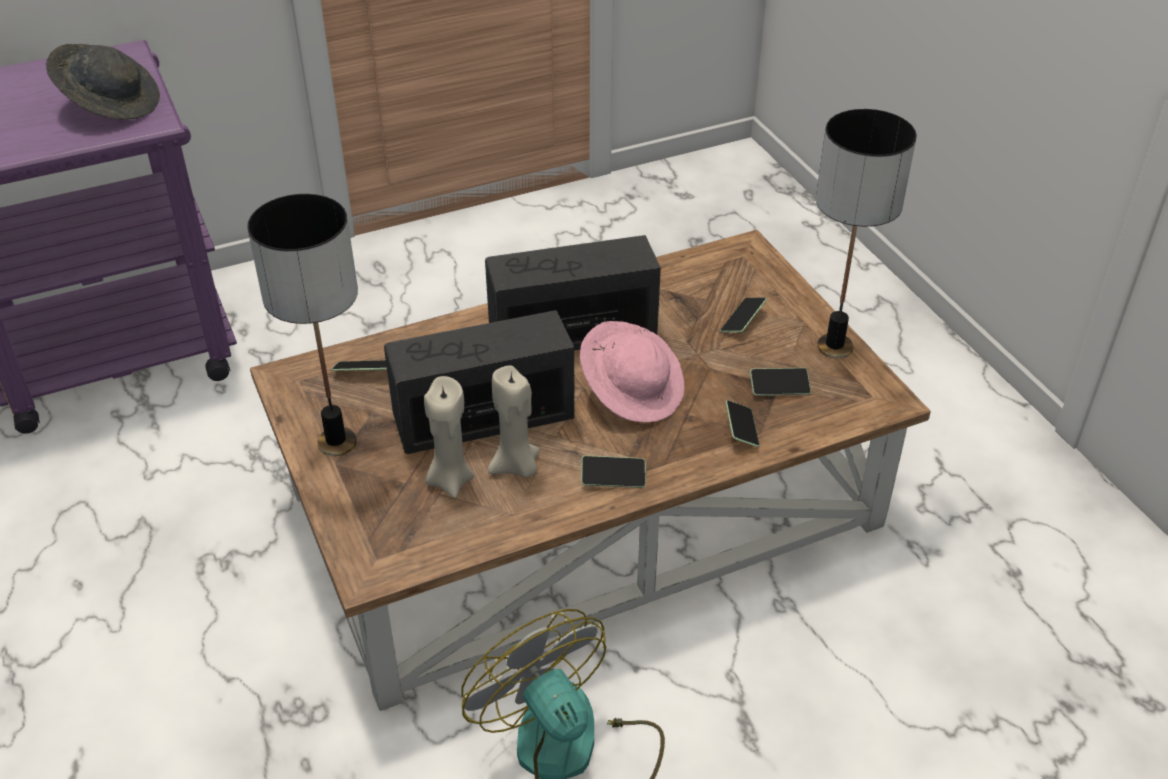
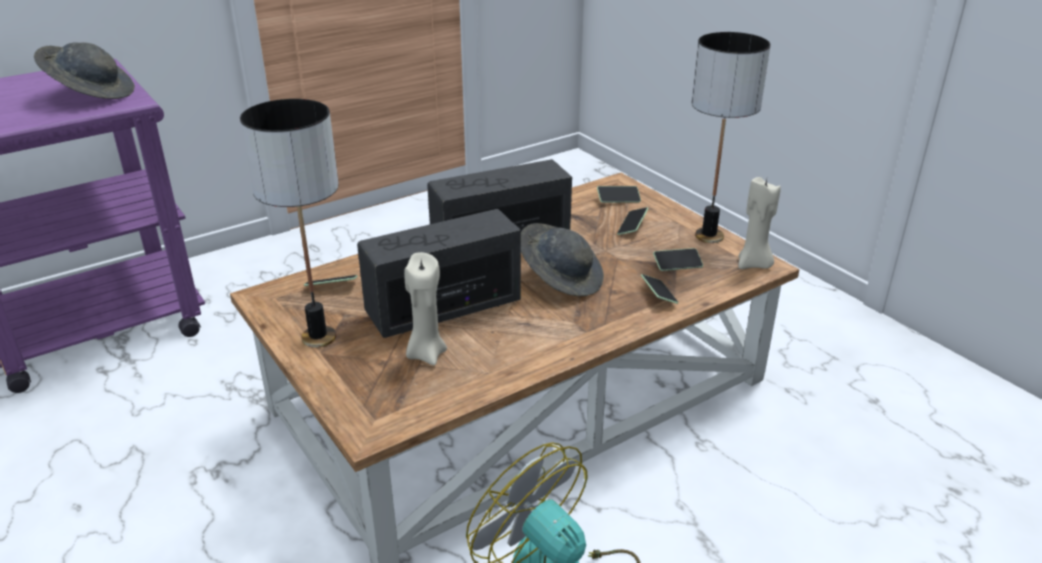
camera: 10 degrees left, 10 degrees down
(516, 467) = (481, 338): beige candle -> beige candle (753, 264)
(613, 478) = (566, 338): phone -> phone (618, 200)
(632, 391) = (561, 278): pink hat -> grey hat

